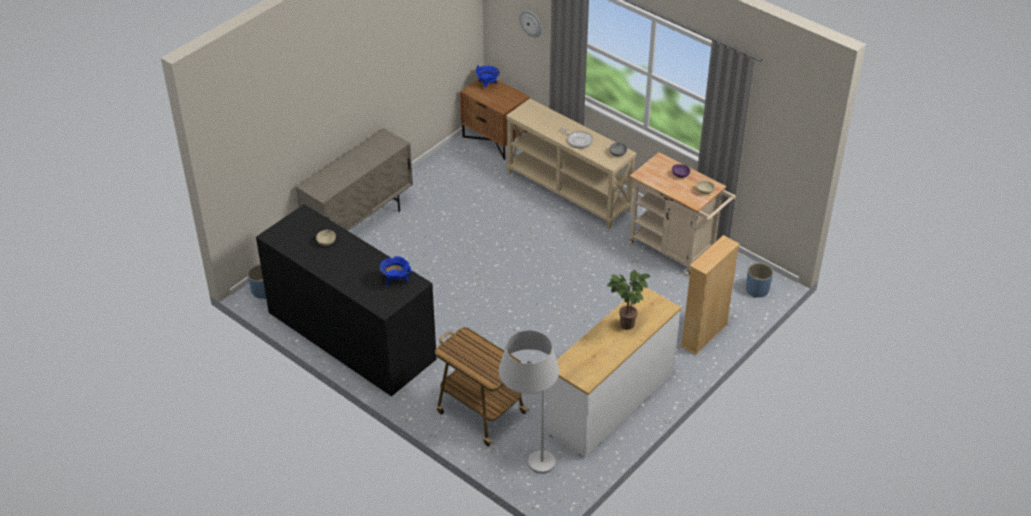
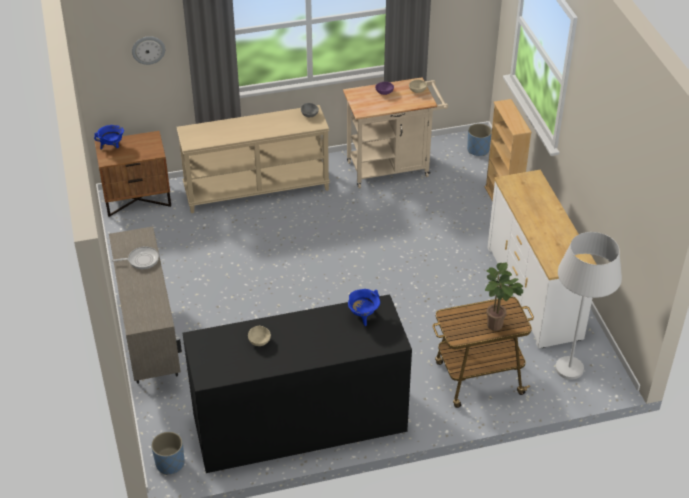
camera: 55 degrees left, 0 degrees up
(578, 140) = (267, 127): frying pan -> frying pan (141, 260)
(626, 326) = (537, 209): potted plant -> potted plant (496, 327)

